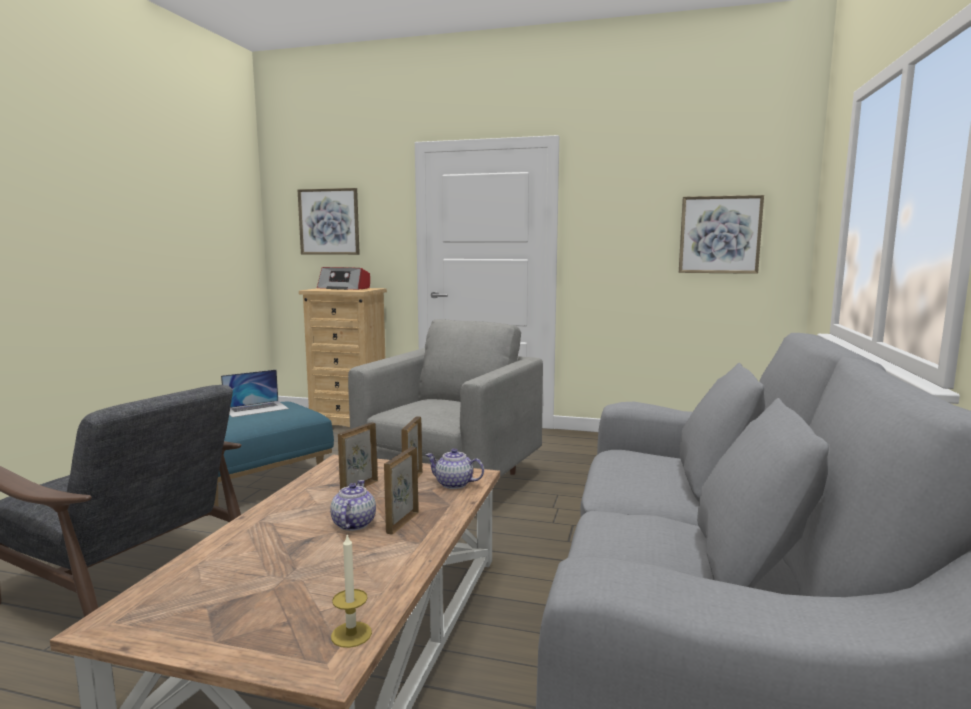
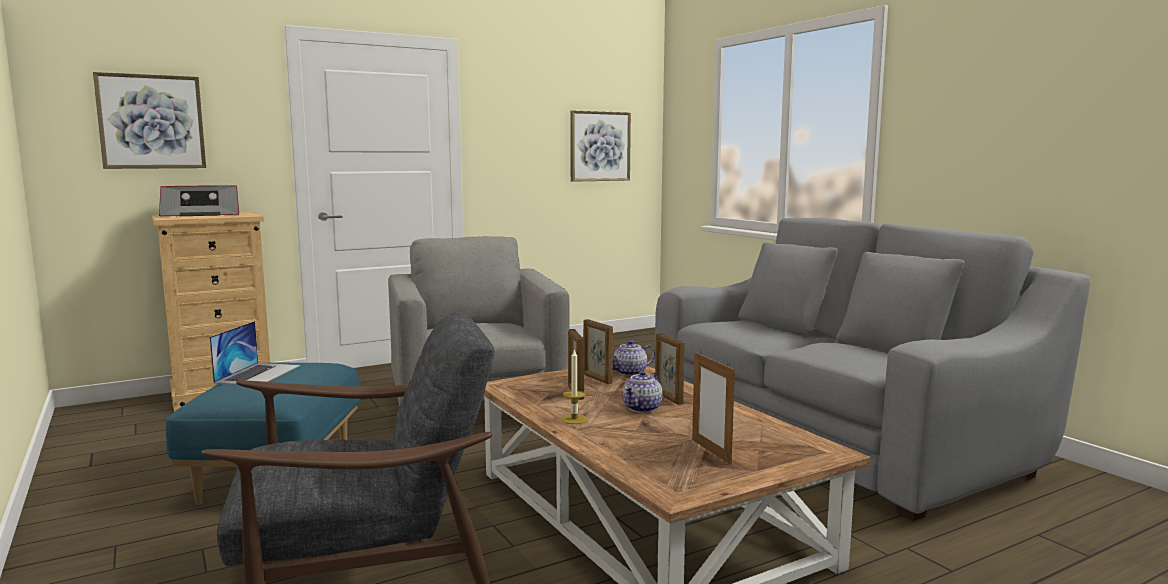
camera: 45 degrees left, 0 degrees up
(255, 597) = (711, 451): none -> picture frame
(351, 634) = (802, 440): candle -> candle (574, 419)
(353, 524) = (643, 408): teapot -> teapot turned 105 degrees counterclockwise

